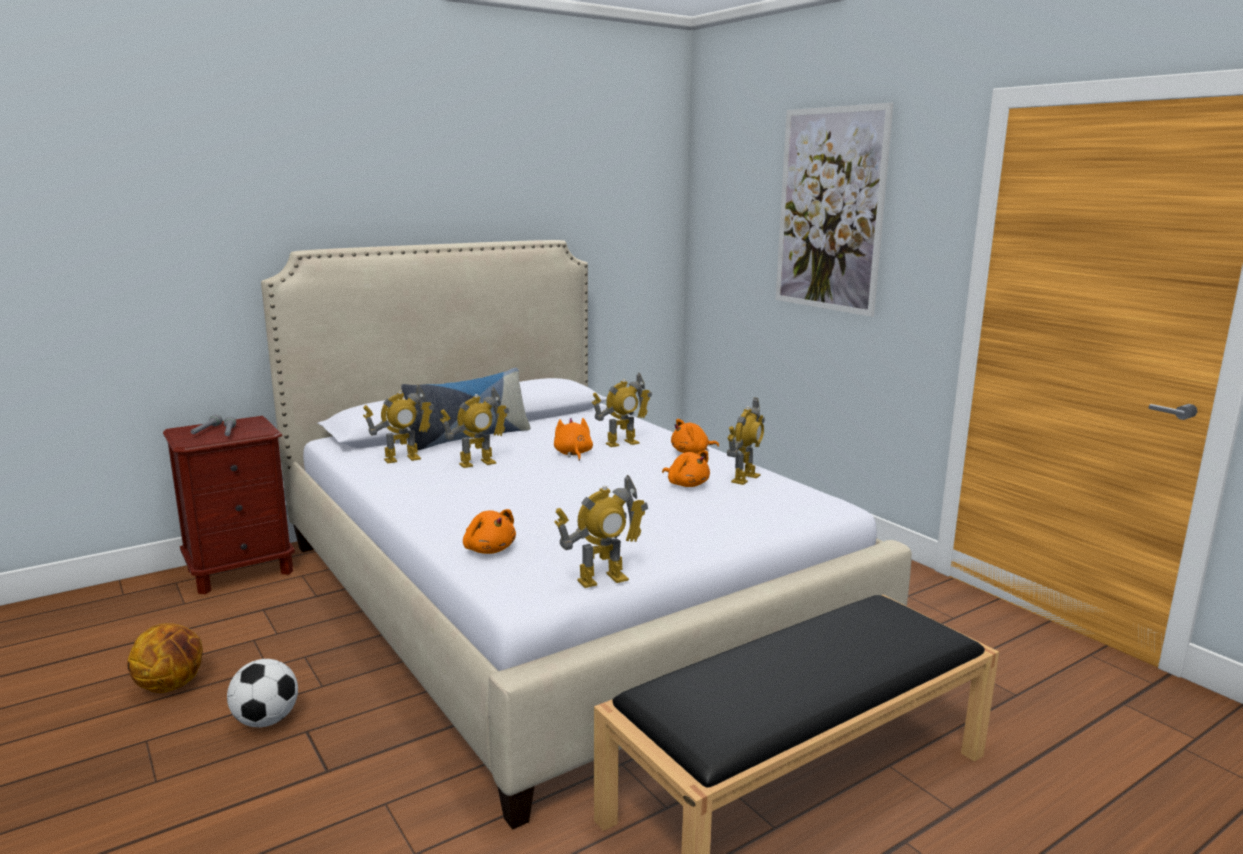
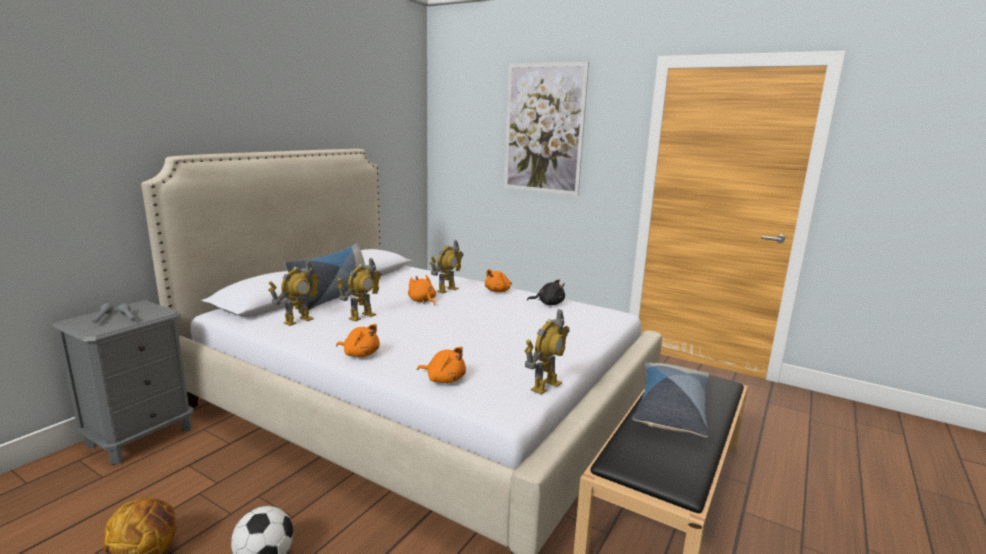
camera: 25 degrees left, 0 degrees up
(241, 571) = (141, 437): brown nightstand -> grey nightstand
(686, 484) = (519, 312): orange plush toy -> orange plush toy (360, 354)
(744, 478) = (548, 303): toy robot -> black plush toy
(806, 652) = (671, 408): none -> pillow

